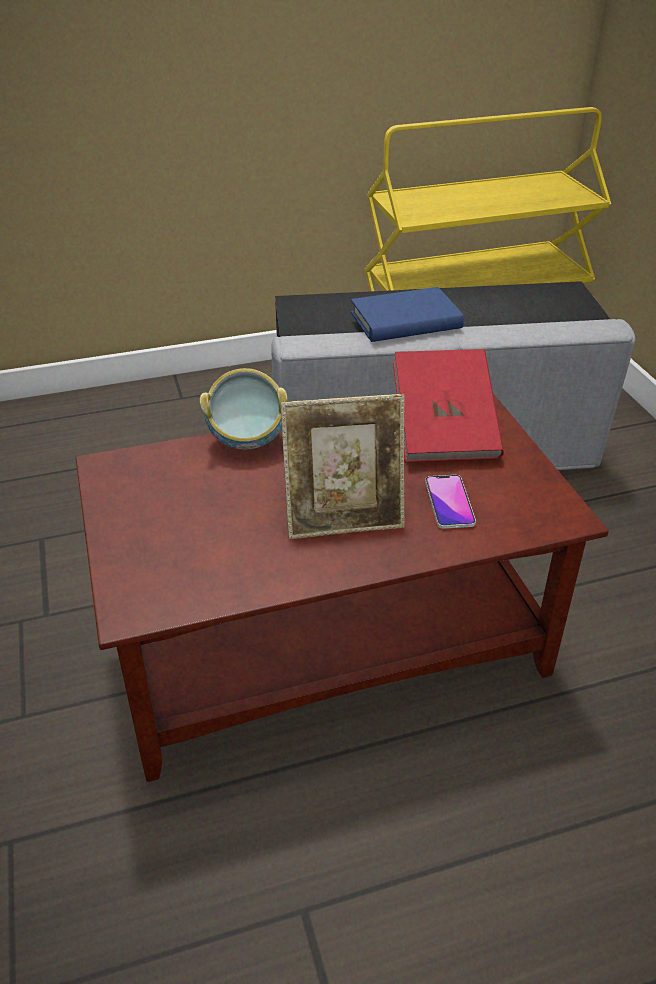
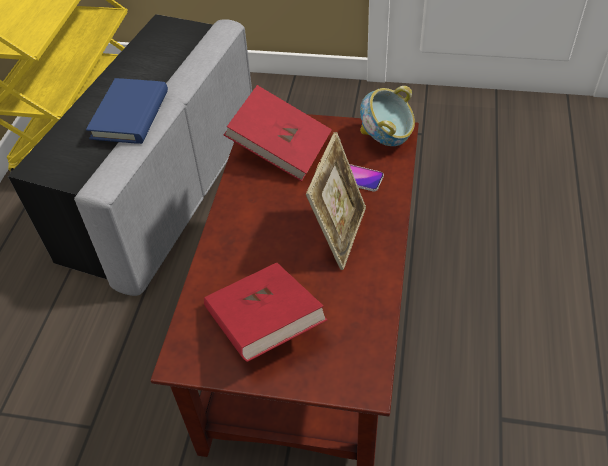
camera: 60 degrees left, 10 degrees up
(175, 505) = (264, 325): none -> red book
(247, 441) = (215, 258): bowl -> bowl (386, 139)

